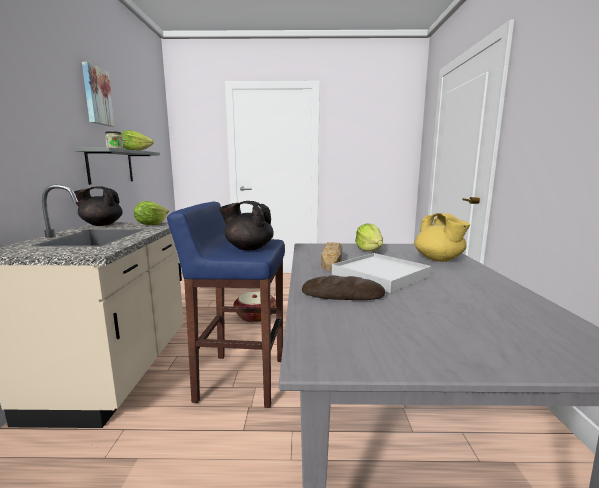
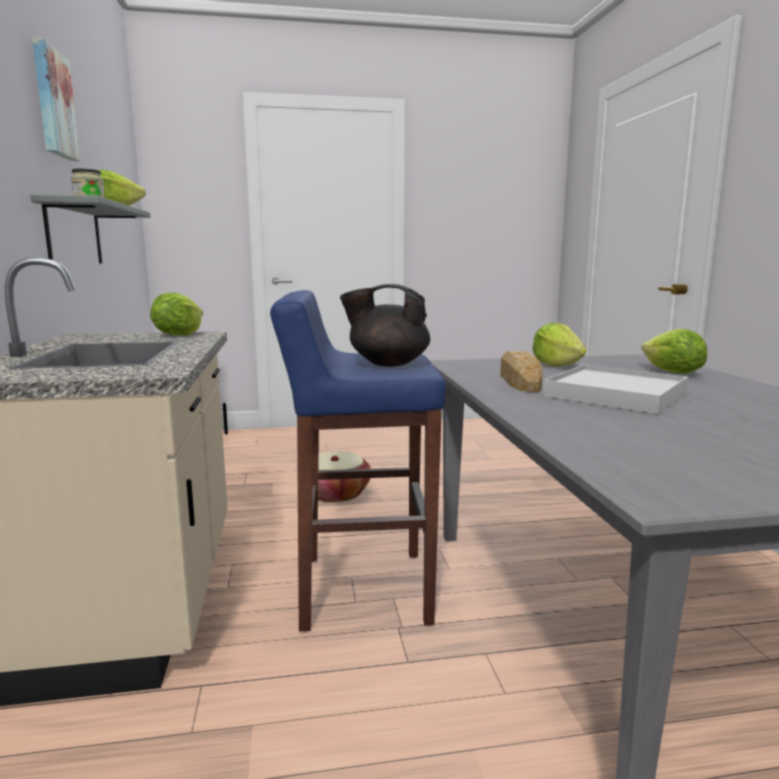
camera: 10 degrees left, 0 degrees up
(101, 224) = (83, 337): black teapot -> none
(342, 295) = (593, 420): bread -> none
(439, 260) = (672, 373): yellow teapot -> lettuce

